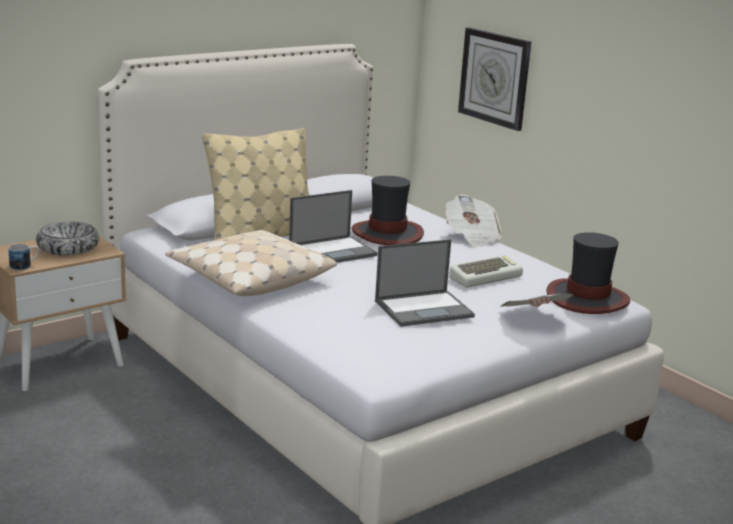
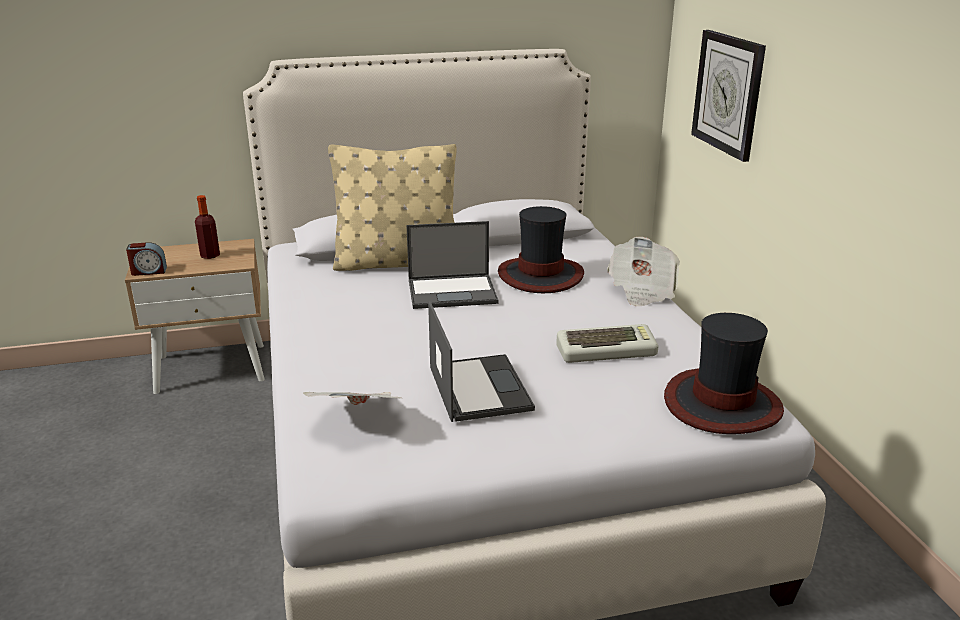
camera: 25 degrees right, 5 degrees up
(25, 266) = (148, 271): mug -> alarm clock
(68, 247) = (210, 255): bowl -> bottle
(249, 278) = (326, 315): beige pillow -> none
(424, 309) = (478, 387): laptop -> laptop turned 105 degrees counterclockwise
(533, 318) = (615, 425): newspaper -> newspaper (359, 418)

